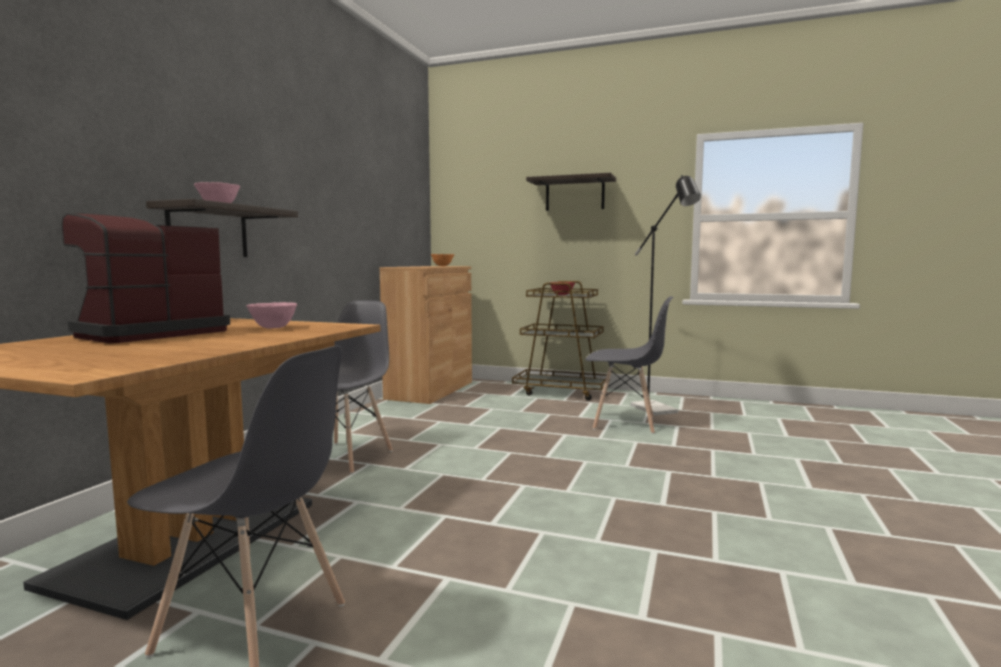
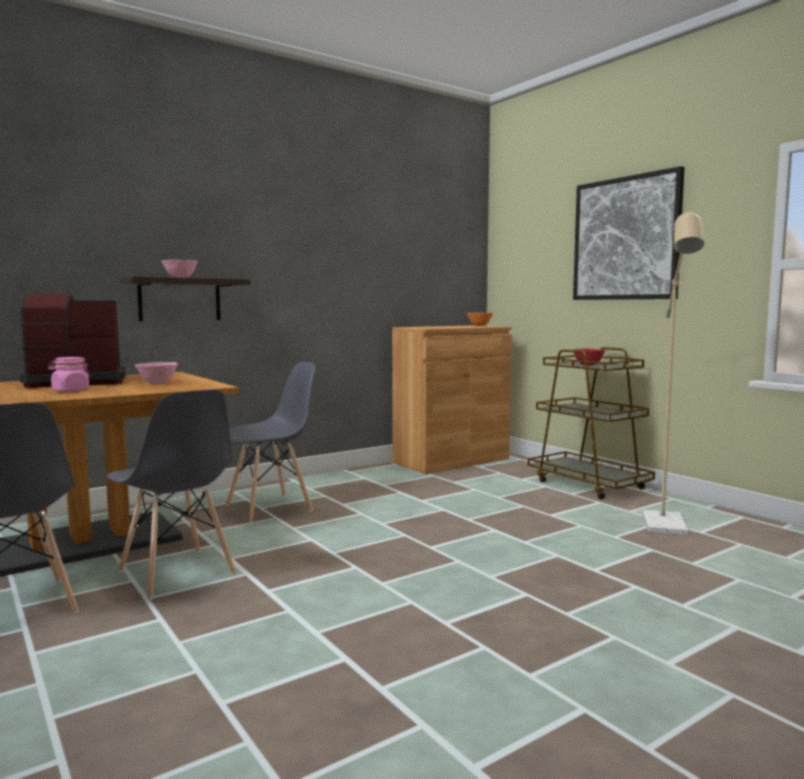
camera: 35 degrees right, 0 degrees up
(203, 341) = (70, 390): none -> pink jar
(575, 194) = (625, 239): shelf -> picture
(625, 423) = (589, 532): grey chair -> grey chair (176, 573)
(659, 411) = (666, 528): black floor lamp -> beige floor lamp

